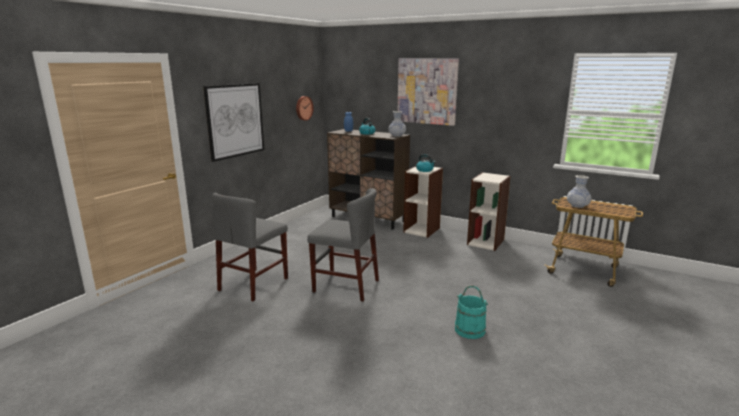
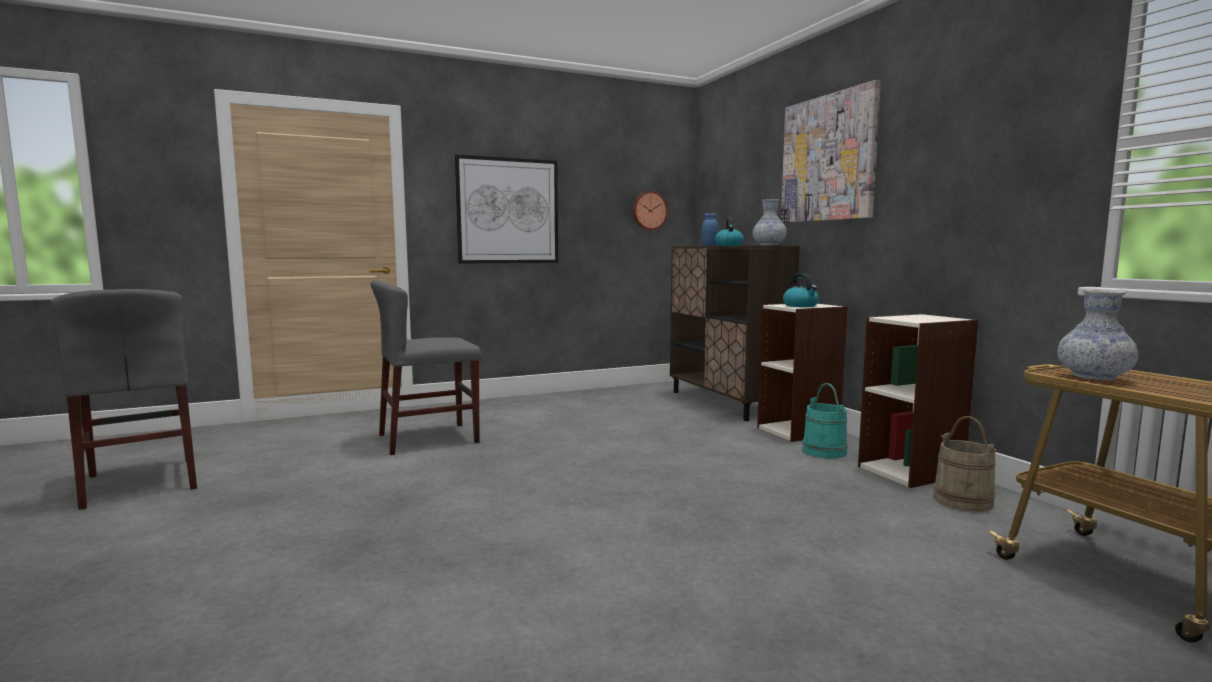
camera: 35 degrees right, 10 degrees down
(346, 286) = (535, 469): grey chair -> grey chair (141, 482)
(470, 330) = (622, 593): turquoise bucket -> turquoise bucket (824, 451)
(515, 252) = (963, 500): none -> beige bucket

